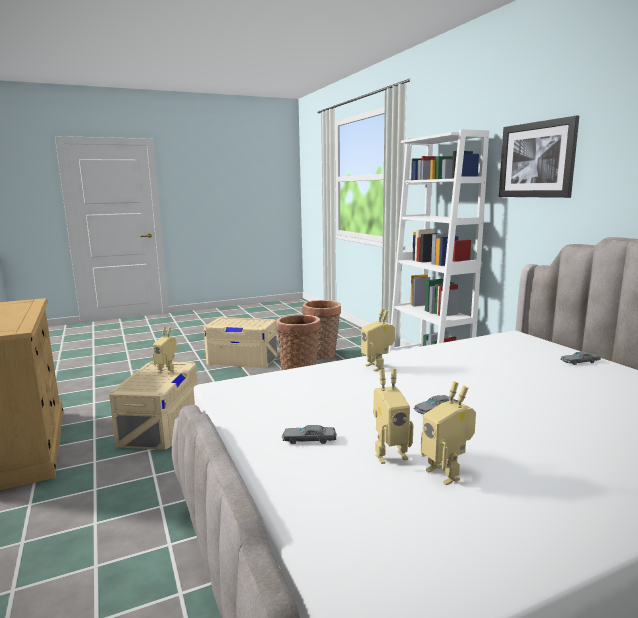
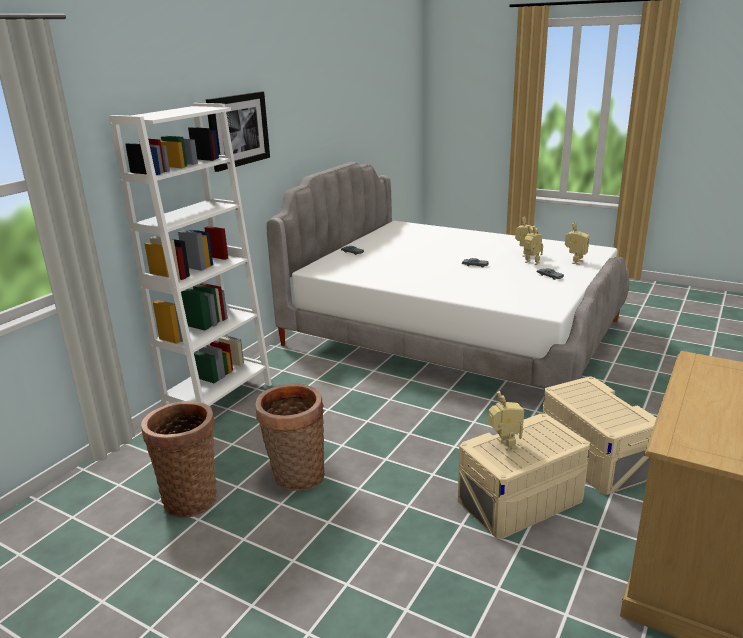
camera: 125 degrees left, 10 degrees up
(242, 359) = (267, 573): beige storage box -> beige storage box (593, 457)
(377, 366) = (440, 287): toy robot -> toy robot (574, 262)

